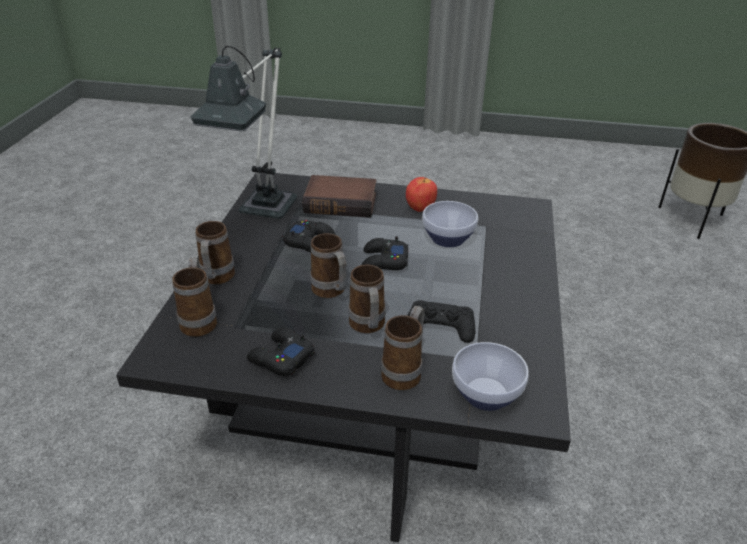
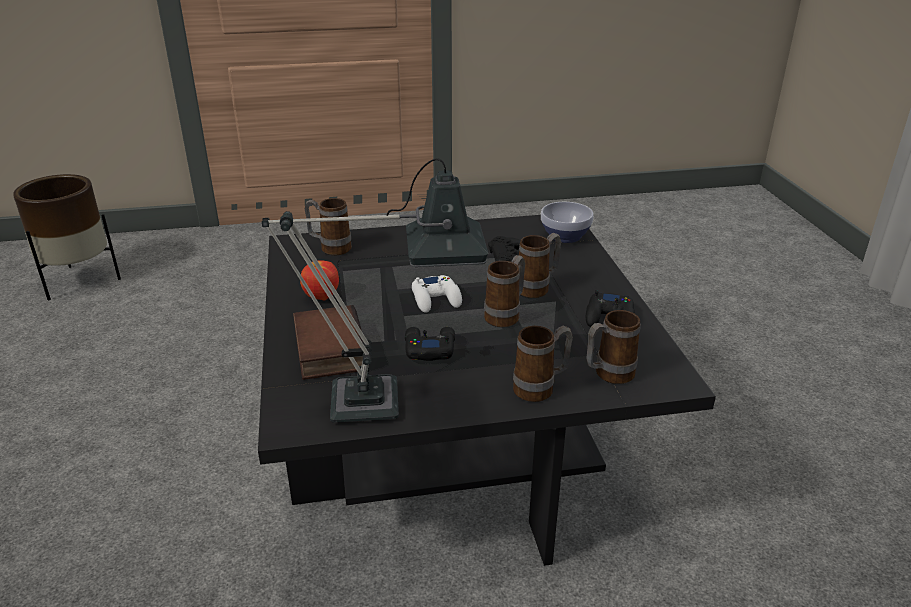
camera: 110 degrees left, 5 degrees down
(384, 261) = (436, 299): black game controller -> white game controller
(405, 371) = (571, 265): mug -> mug (330, 248)
(449, 238) = (374, 274): bowl -> none

